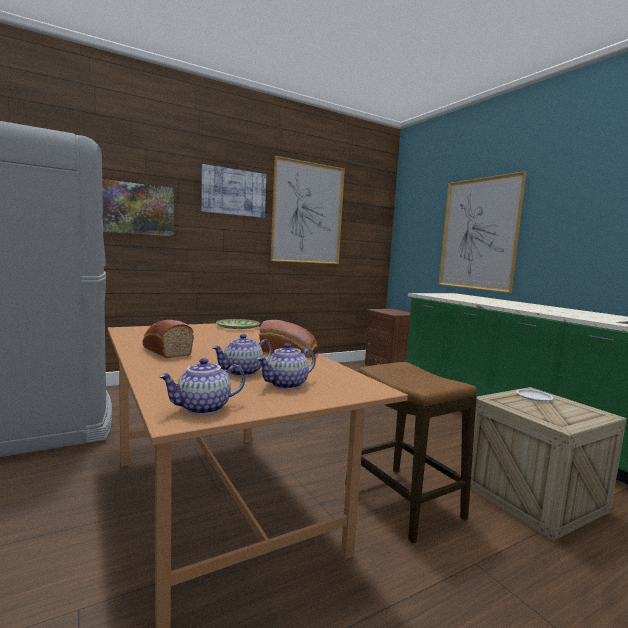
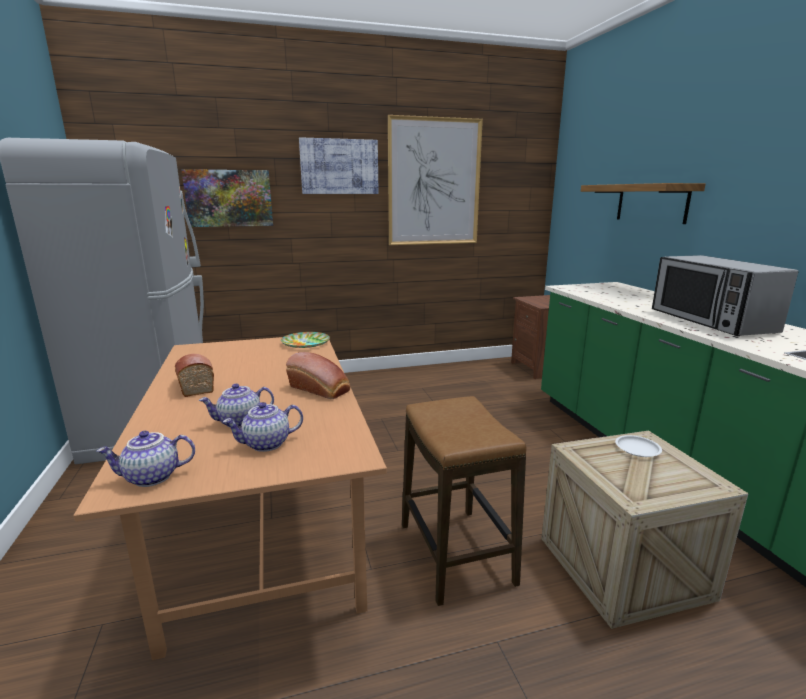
camera: 15 degrees right, 10 degrees up
(478, 234) = (651, 203): picture -> shelf
(548, 309) = (710, 321): none -> microwave

